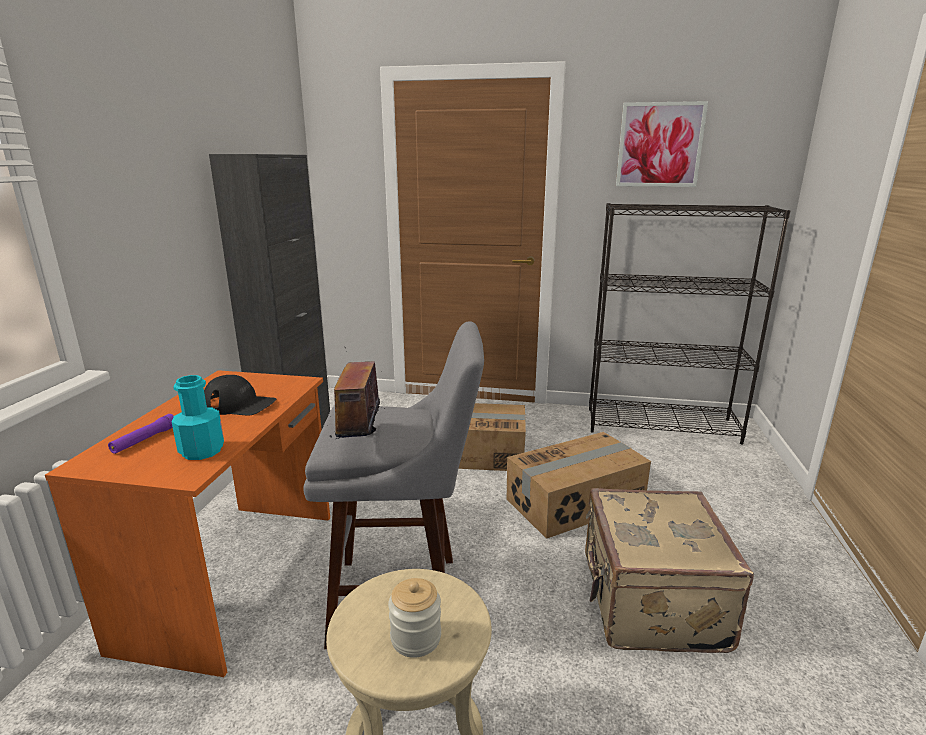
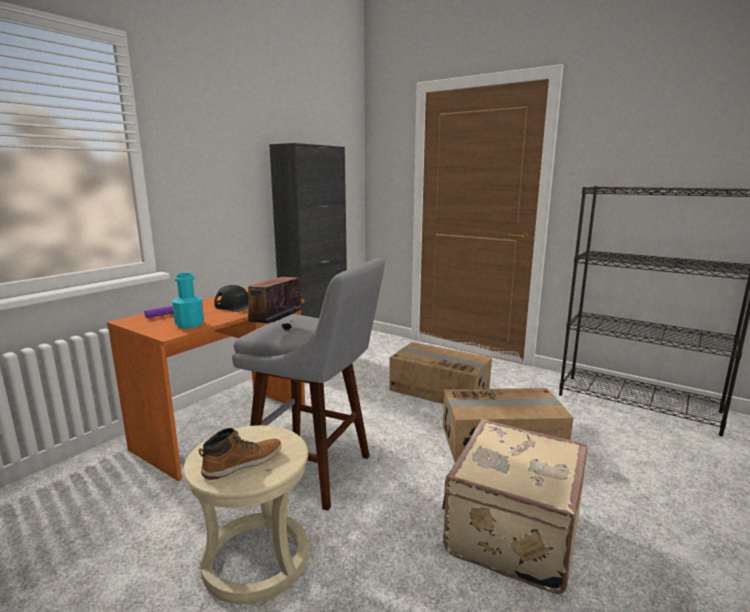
camera: 25 degrees right, 5 degrees down
(416, 638) = (242, 463): jar -> boot
(659, 145) = (651, 132): picture -> none

